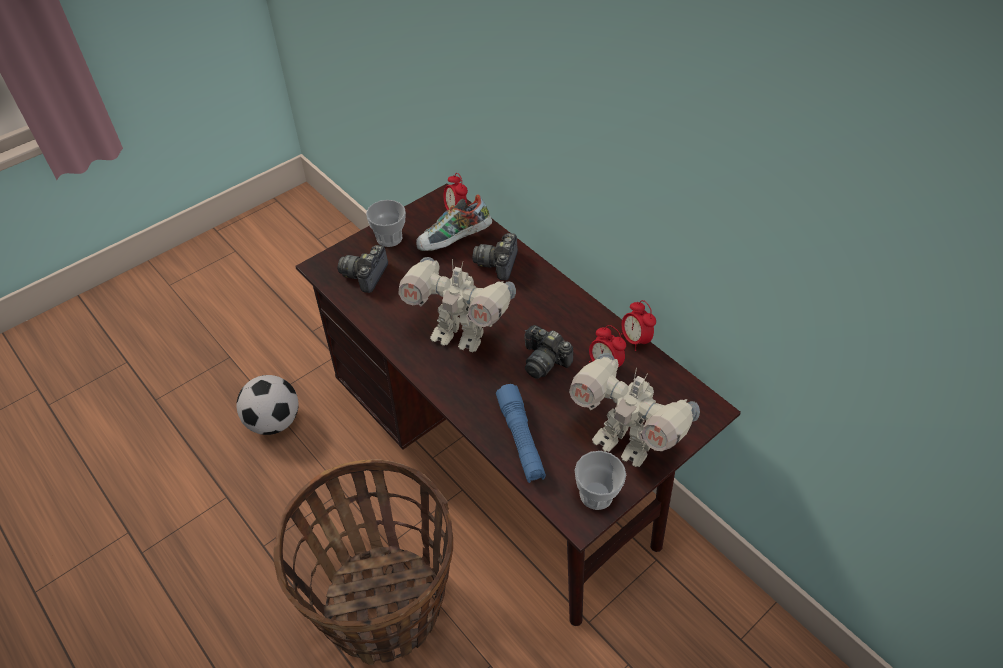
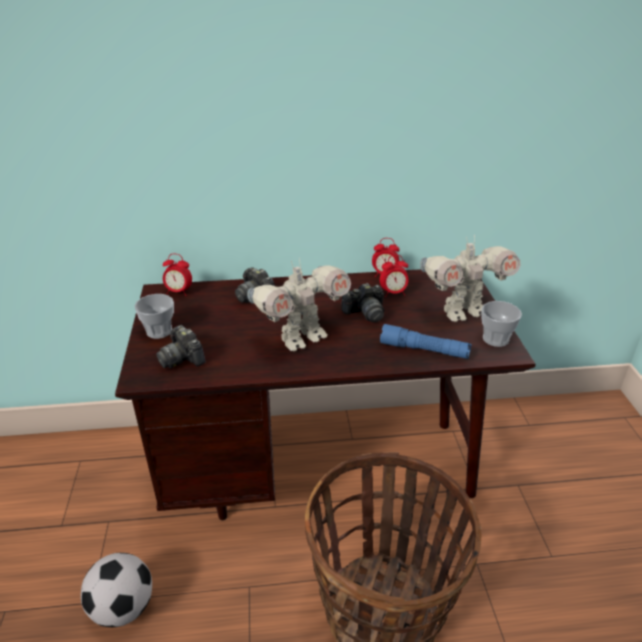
camera: 55 degrees left, 15 degrees down
(454, 241) = (207, 304): shoe -> none

